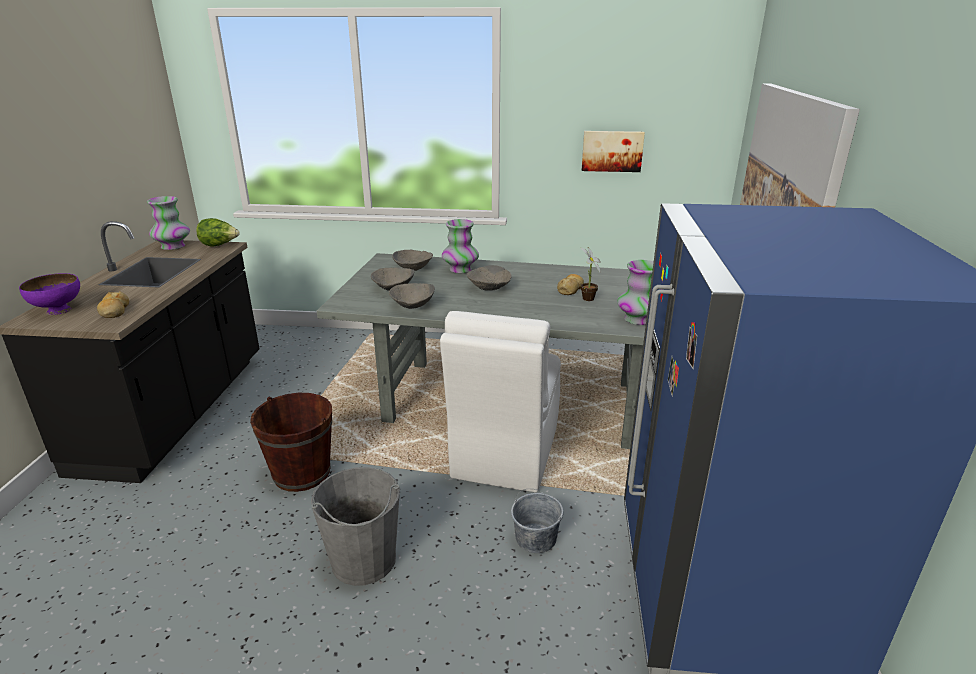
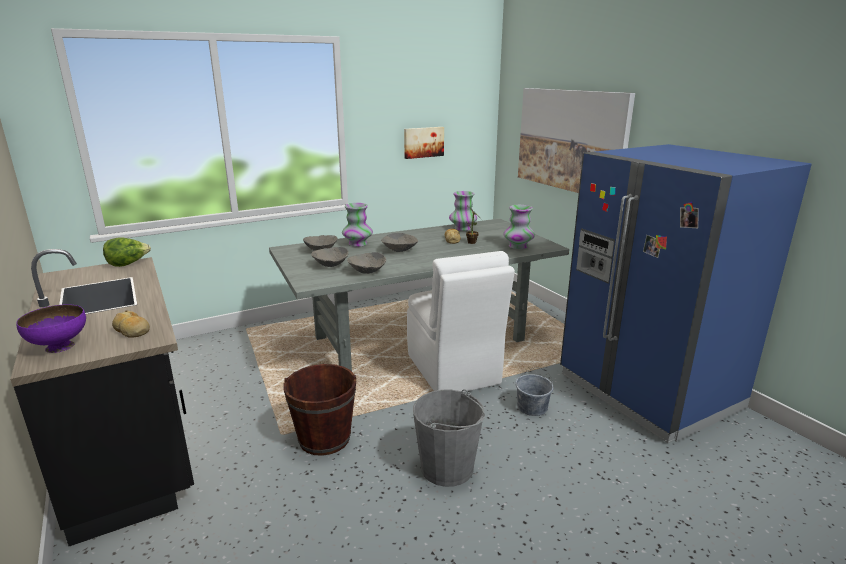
camera: 35 degrees left, 5 degrees down
(173, 246) = (74, 275): vase -> vase (462, 229)

